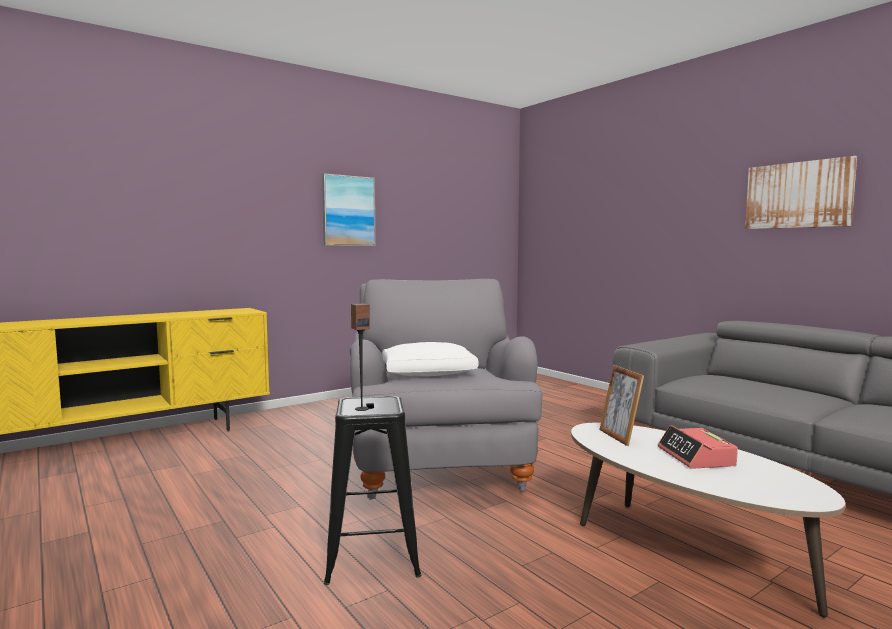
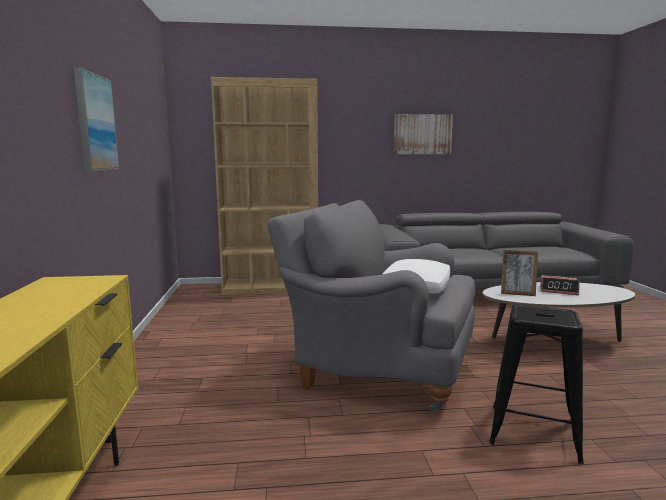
camera: 60 degrees left, 5 degrees up
(361, 409) = (557, 318): speaker -> none
(572, 390) = (271, 288): none -> brown bookcase

